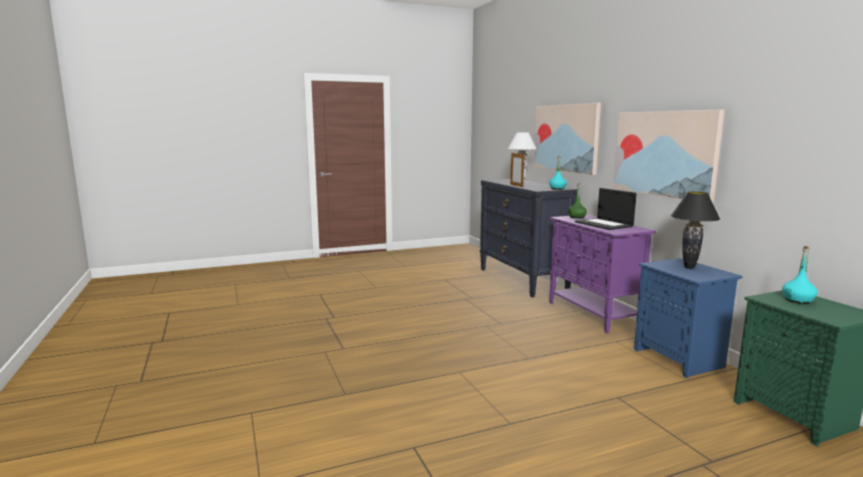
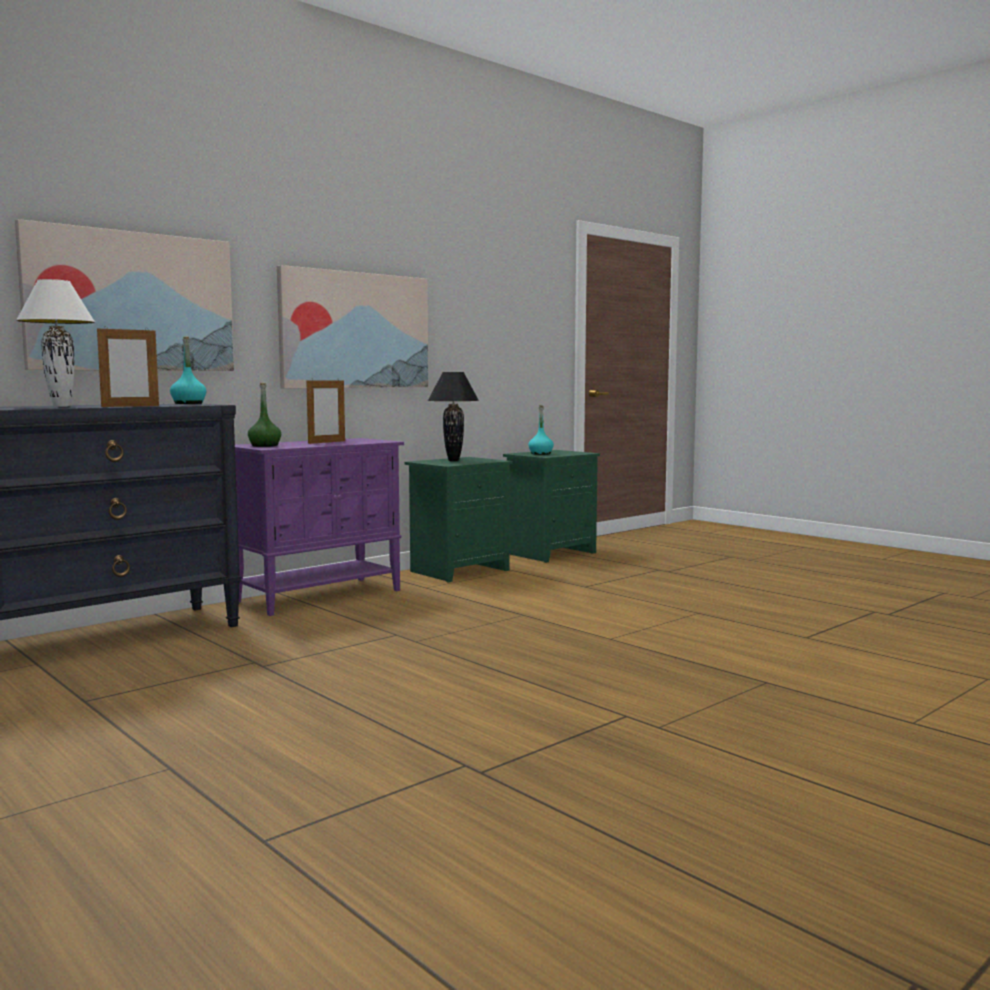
camera: 110 degrees left, 5 degrees down
(604, 224) = (326, 442): laptop -> picture frame
(680, 359) = (459, 571): blue nightstand -> green nightstand

